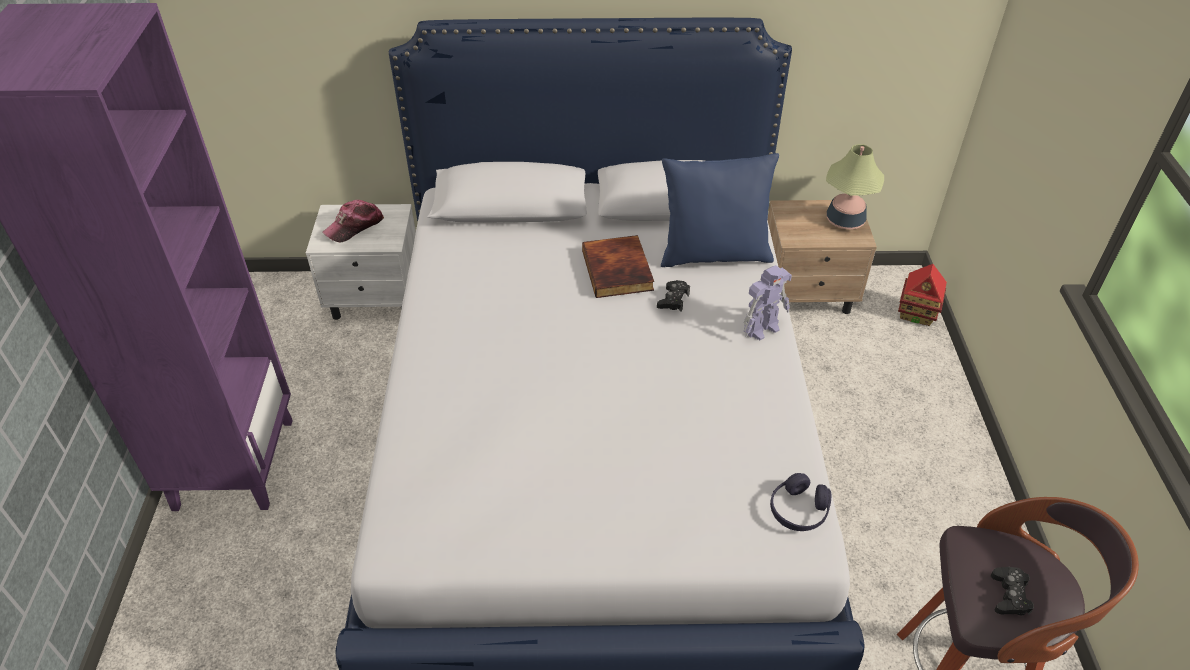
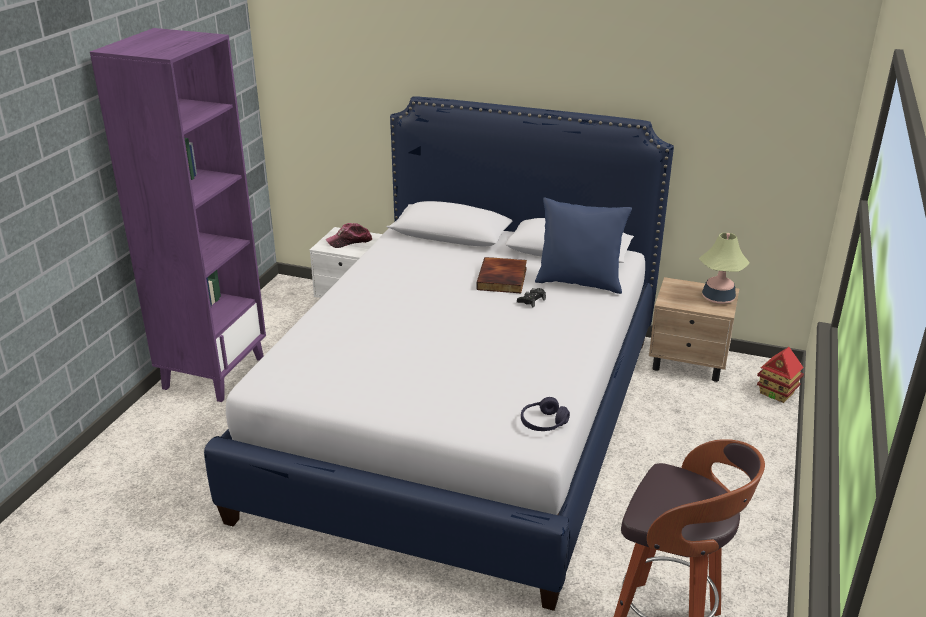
camera: 20 degrees right, 15 degrees down
(762, 328) = (587, 326): toy robot -> none
(1009, 595) = (674, 504): black game controller -> none

